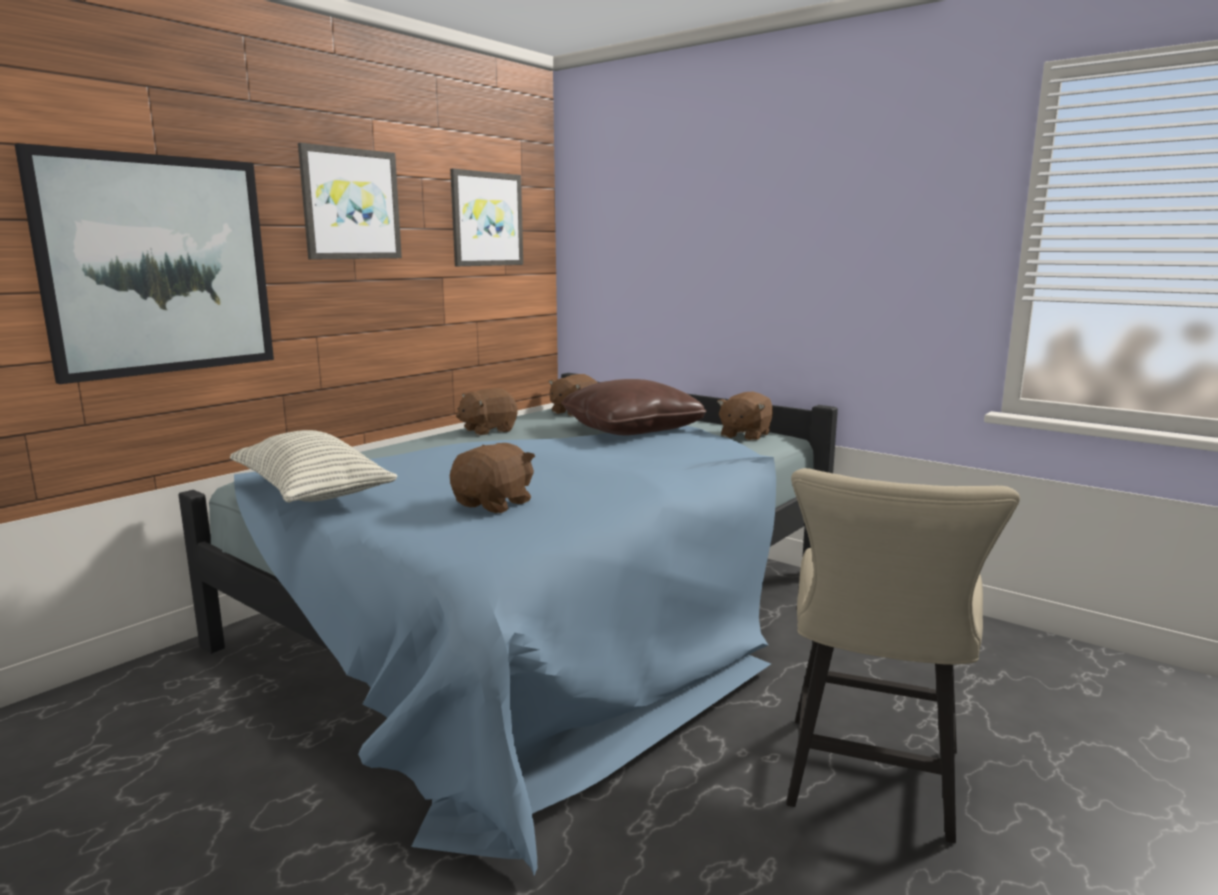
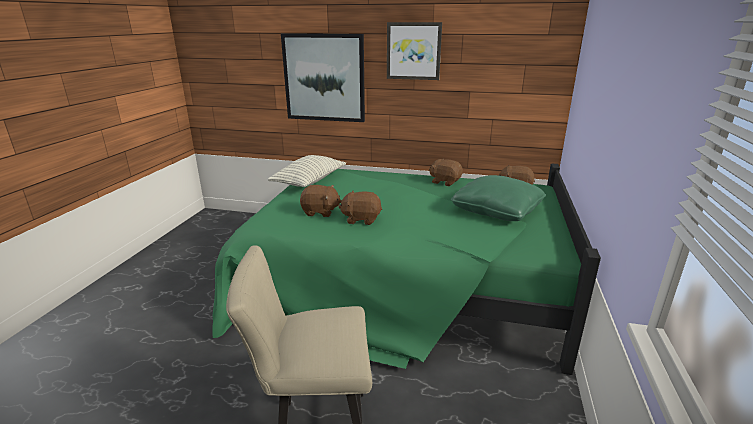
camera: 65 degrees right, 10 degrees up
(486, 219) = (509, 58): picture -> none
(546, 618) = (403, 284): blue bed -> green bed
(631, 430) = (496, 211): brown pillow -> green pillow
(744, 435) = (540, 245): brown plush toy -> brown plush toy (361, 219)

